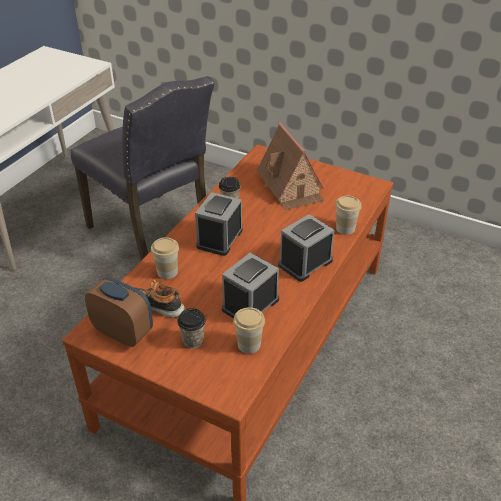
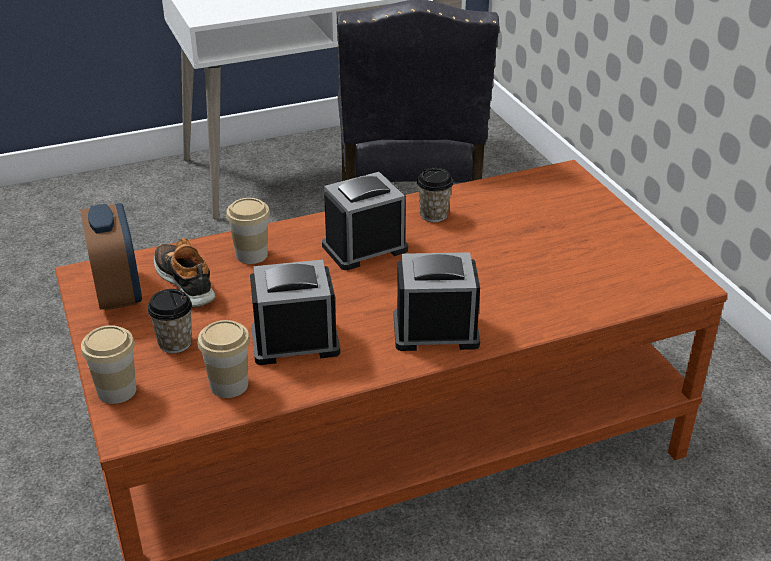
camera: 40 degrees right, 5 degrees down
(290, 187) = (548, 230): toy house -> none
(345, 228) = (557, 317): cup -> cup (117, 391)

